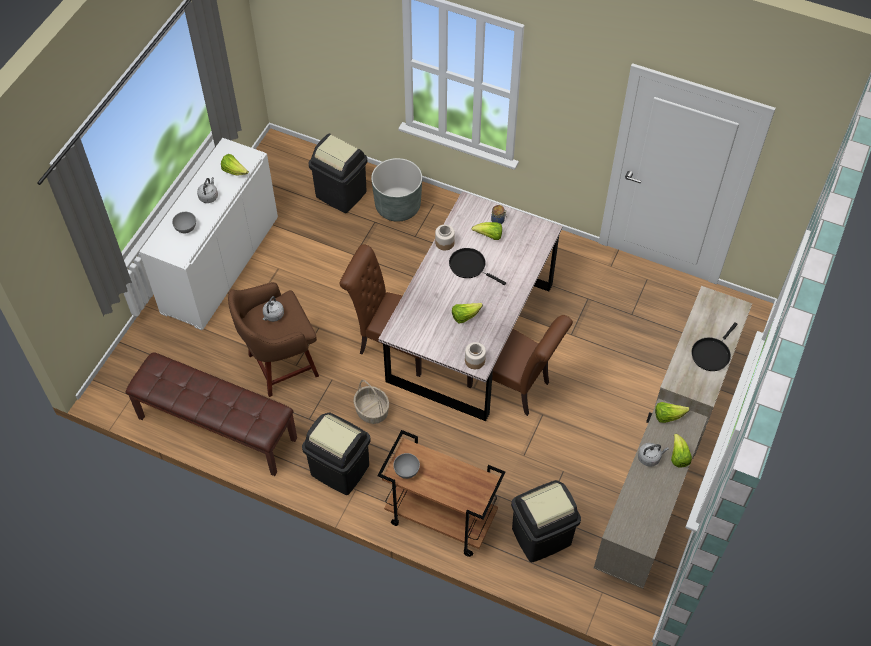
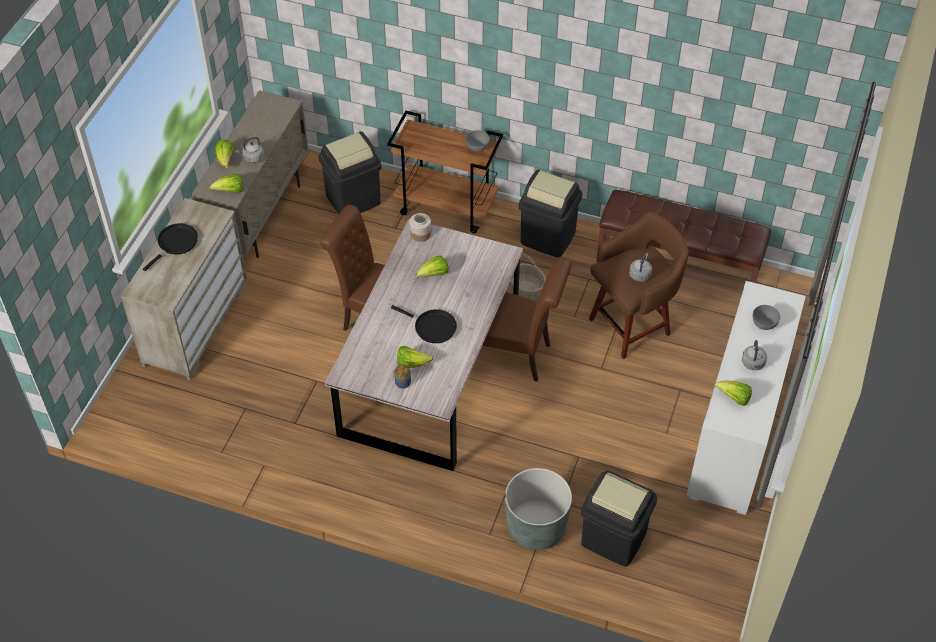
camera: 175 degrees right, 5 degrees down
(444, 242) = (463, 352): jar -> none

